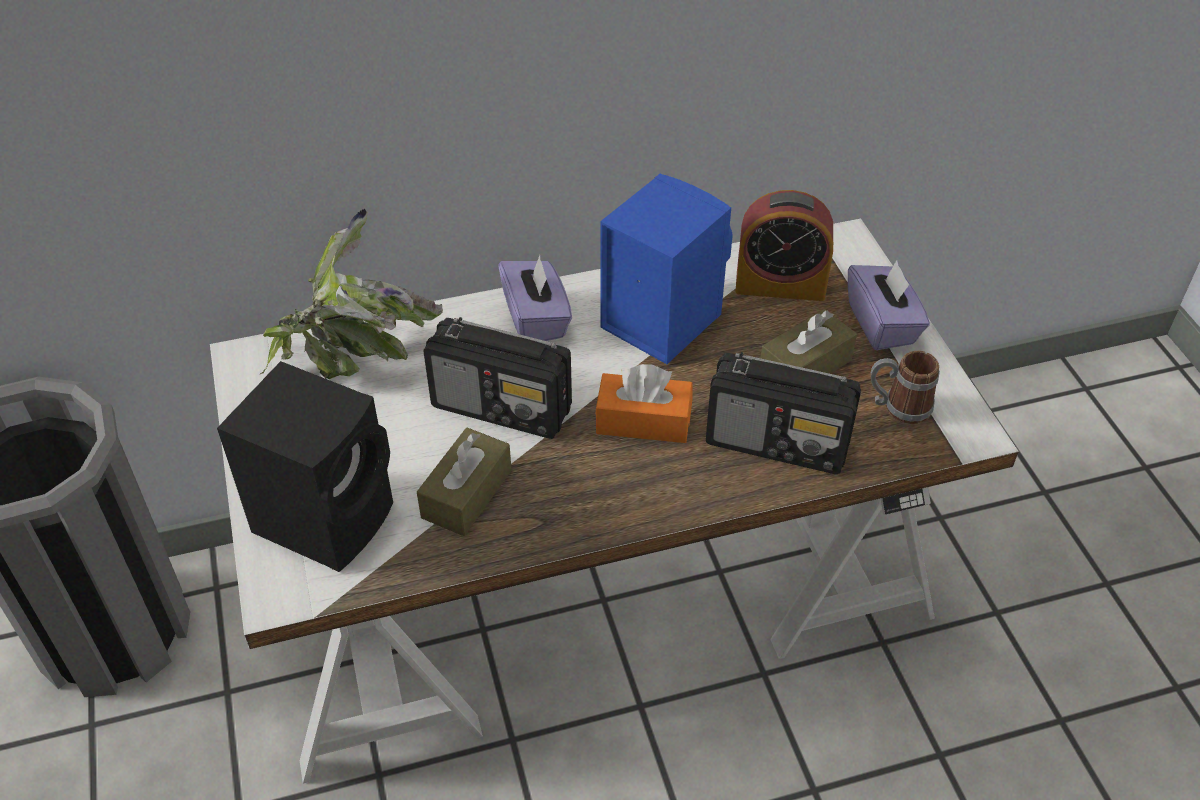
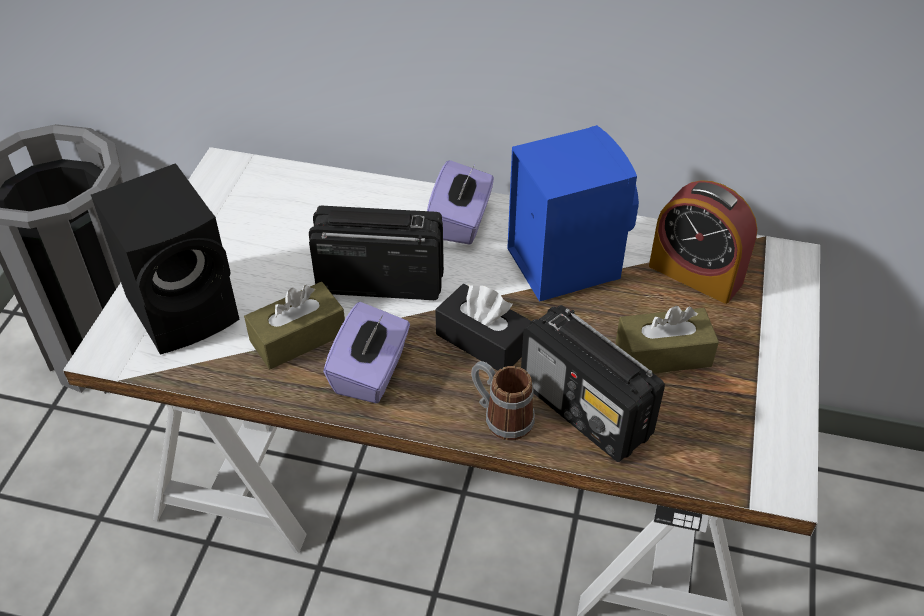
camera: 30 degrees right, 0 degrees up
(353, 362) = (296, 200): potted plant -> none
(503, 408) = (379, 281): radio -> radio turned 135 degrees clockwise
(643, 421) = (483, 340): orange tissue box -> black tissue box
(882, 324) = (767, 347): purple tissue box -> purple tissue box (371, 372)
(898, 407) = (724, 427): mug -> mug (501, 416)

